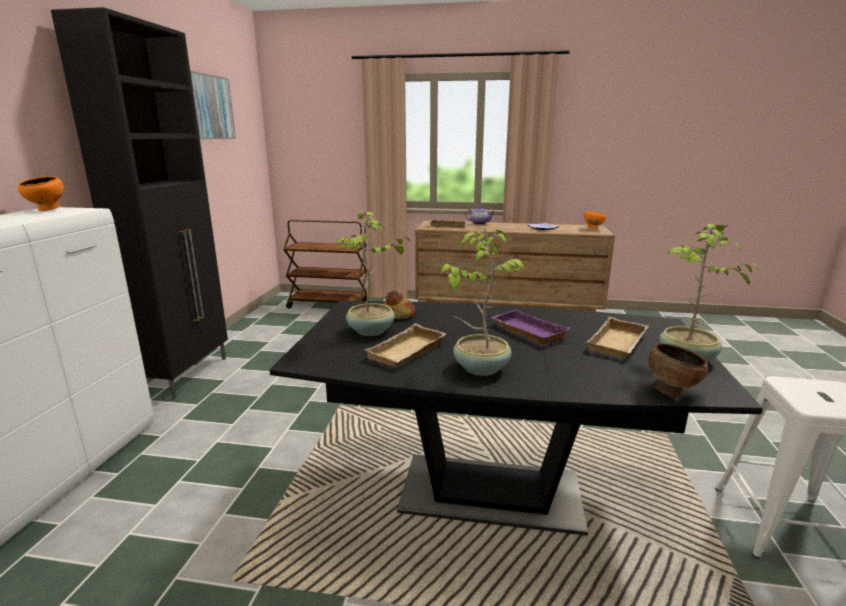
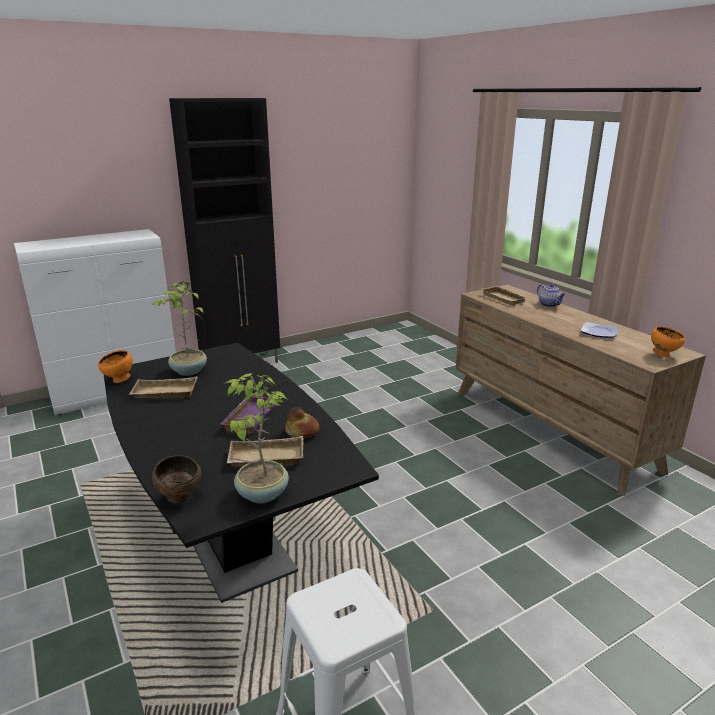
camera: 50 degrees right, 5 degrees up
(47, 210) = (136, 233): orange bowl -> orange bowl (119, 380)
(208, 107) = (327, 145): picture -> none
(329, 305) = (418, 347): brown cart -> none
(398, 315) = (229, 368): bread -> bread (301, 432)
(480, 368) = (159, 421): potted plant -> none

